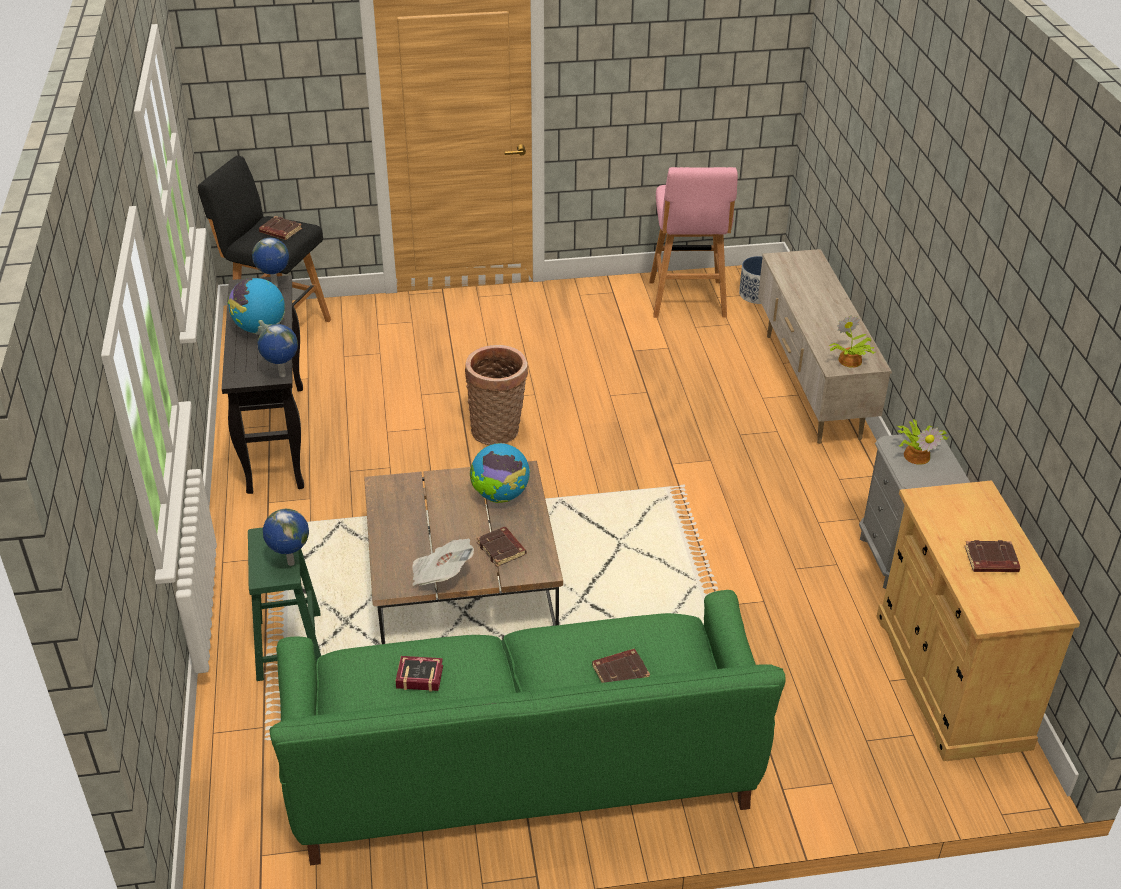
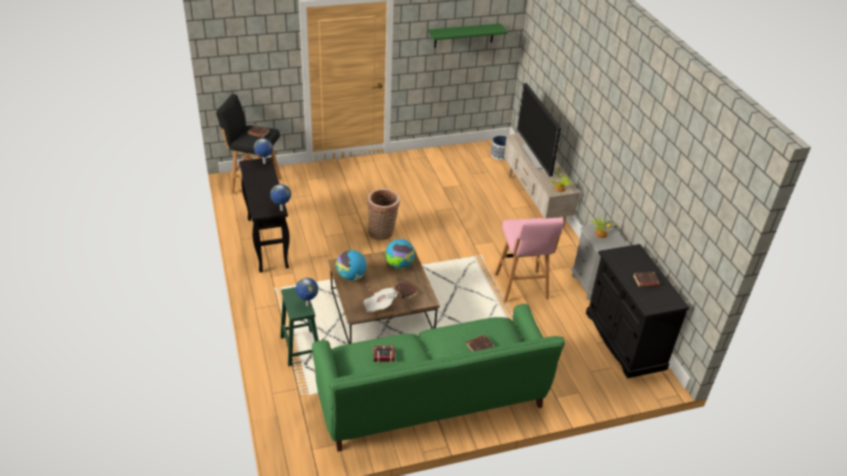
camera: 10 degrees left, 0 degrees up
(260, 329) = (263, 186): globe -> globe (351, 276)
(687, 56) = (464, 35): none -> green shelf
(687, 301) = (465, 160): pink stool -> pink stool (521, 288)
(813, 296) = (535, 156): none -> television
(950, 680) = (624, 340): beige cabinet -> black cabinet

